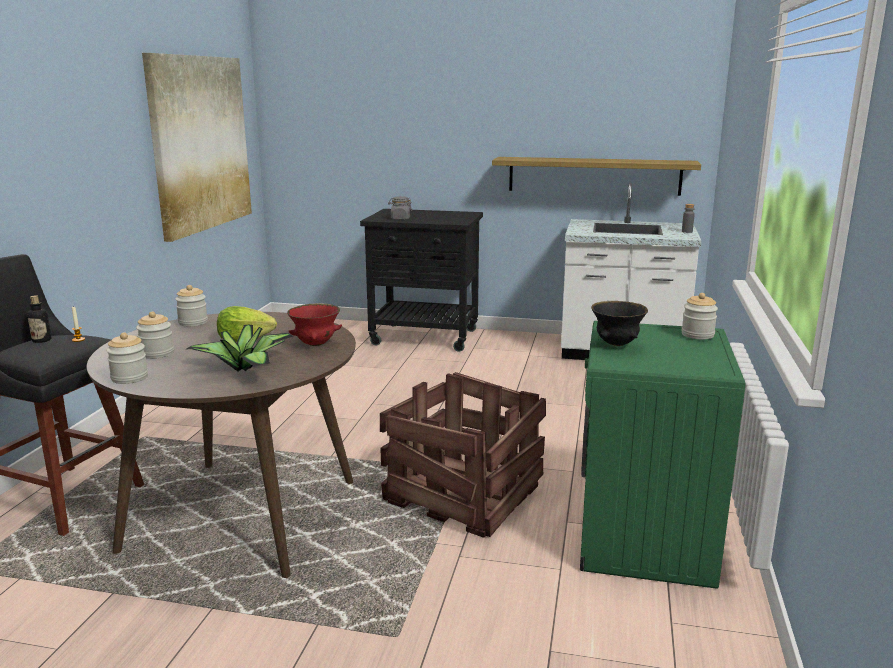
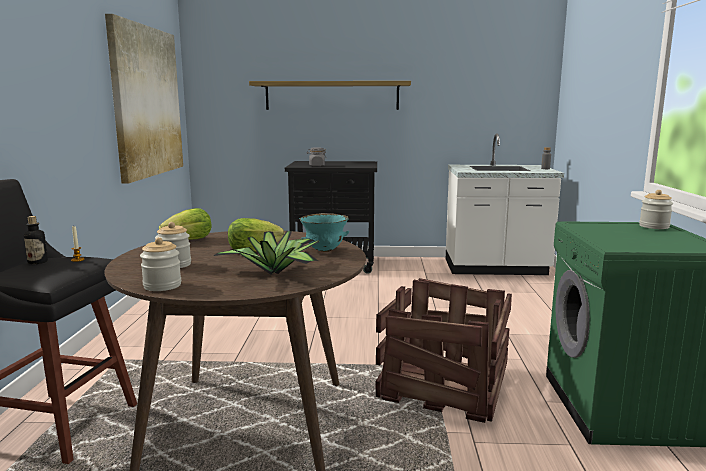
camera: 10 degrees left, 5 degrees down
(193, 322) = (189, 240): jar -> lettuce
(316, 344) = (325, 250): red bowl -> turquoise bowl
(594, 175) = (464, 130): shelf -> shelf (332, 96)
(616, 344) = (601, 235): black bowl -> none

